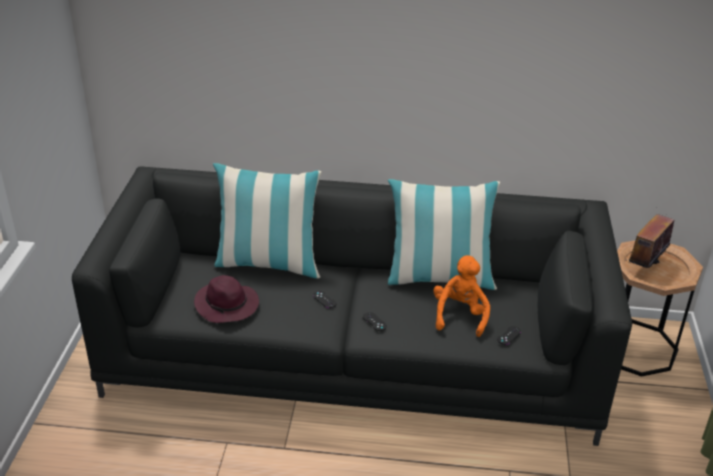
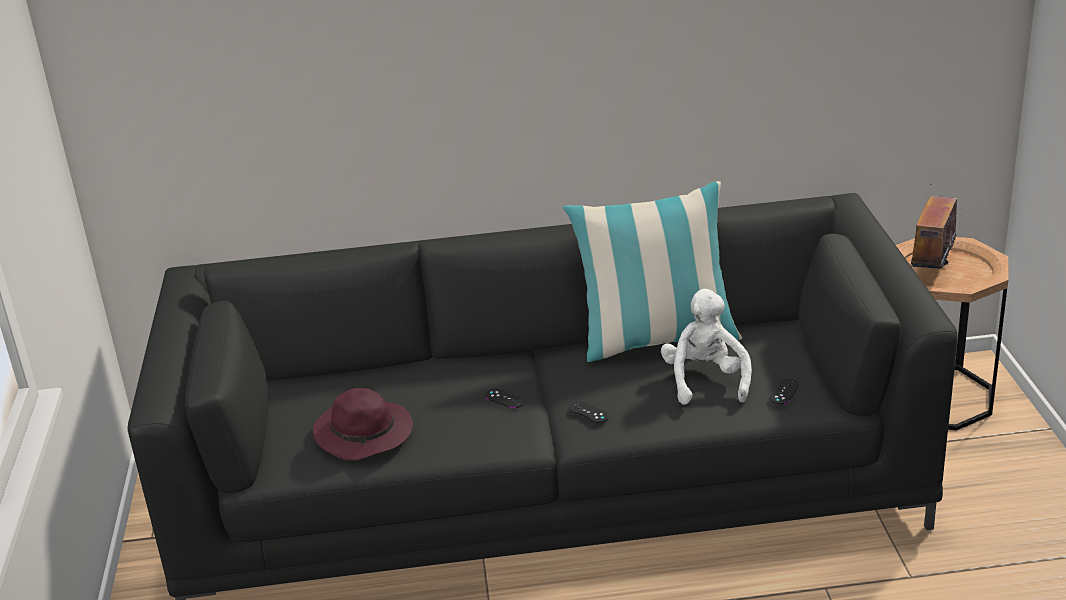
camera: 10 degrees left, 5 degrees down
(268, 263) = (402, 369): pillow -> none
(460, 315) = (705, 381): orange plush toy -> white plush toy

